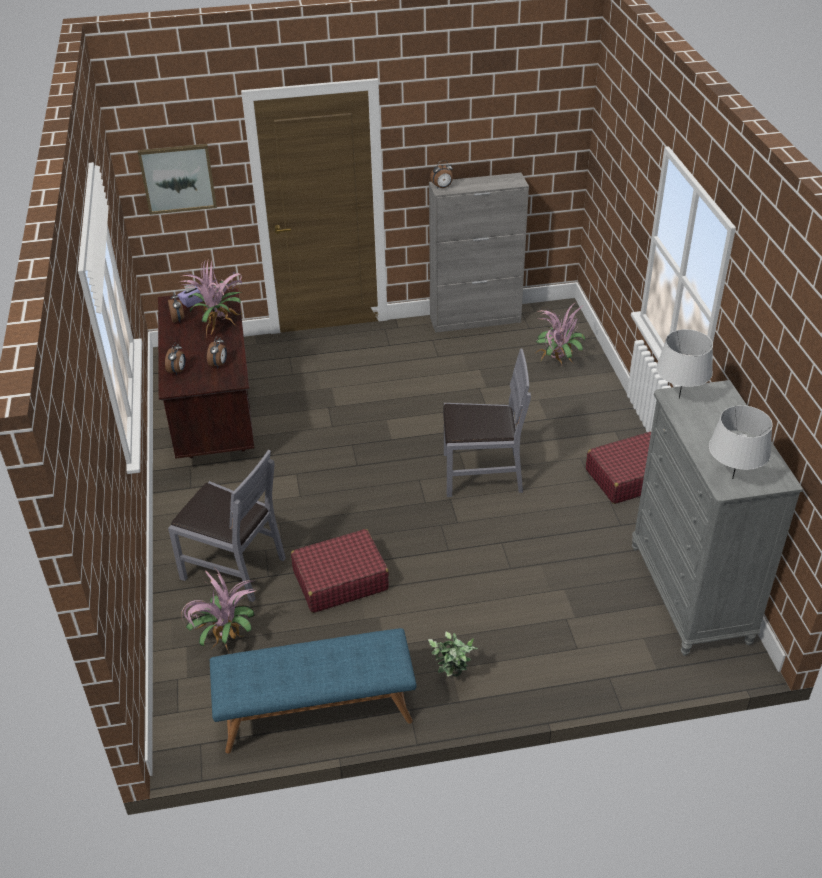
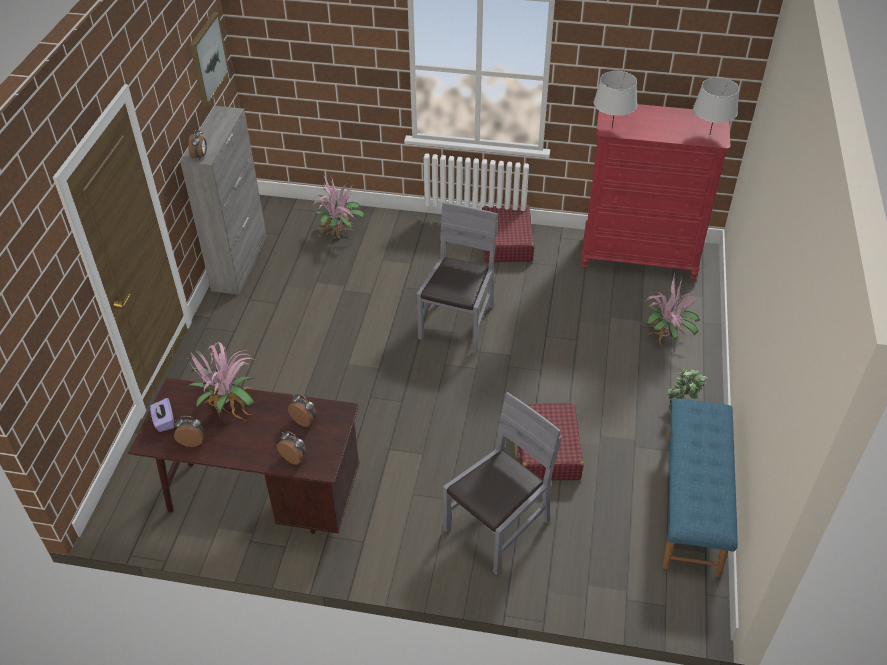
camera: 70 degrees left, 5 degrees up
(178, 178) = (44, 324): picture -> picture (208, 58)
(225, 638) = (588, 551): potted plant -> potted plant (665, 337)
(690, 594) = (639, 256): grey dresser -> red dresser

